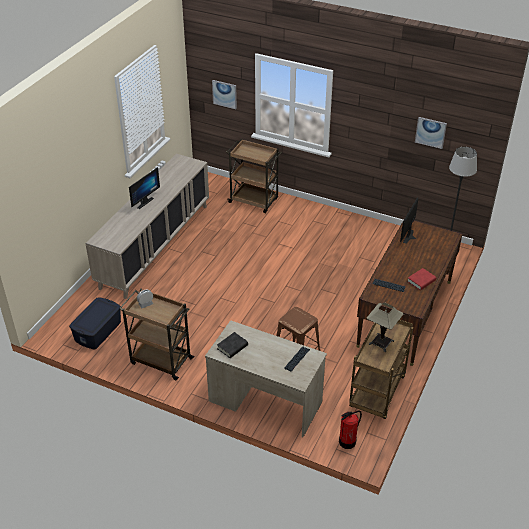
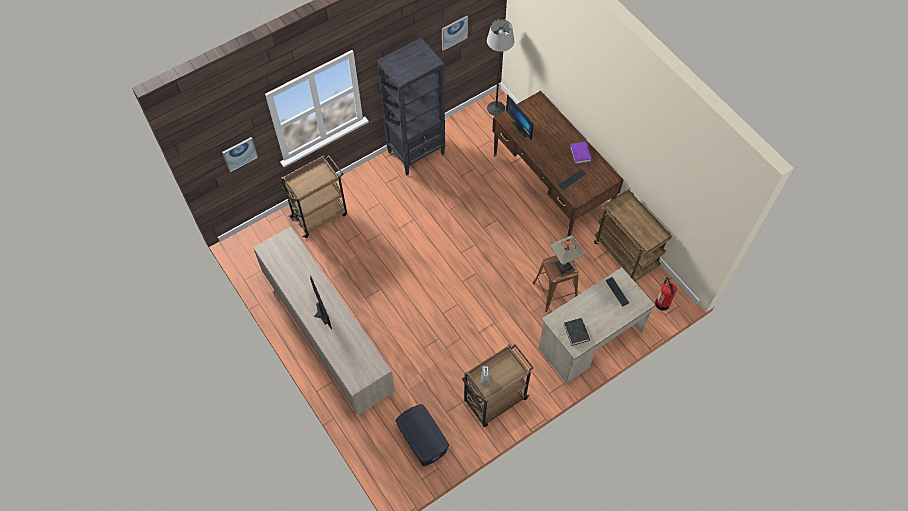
camera: 60 degrees left, 20 degrees up
(356, 225) = (416, 153): none -> black bookcase
(381, 342) = (632, 222): table lamp -> table lamp (563, 266)
(421, 281) = (580, 154): red book -> purple book

